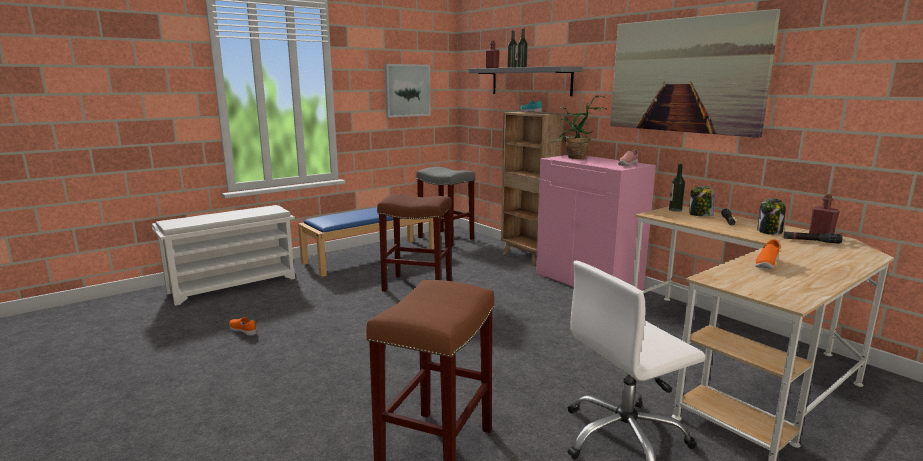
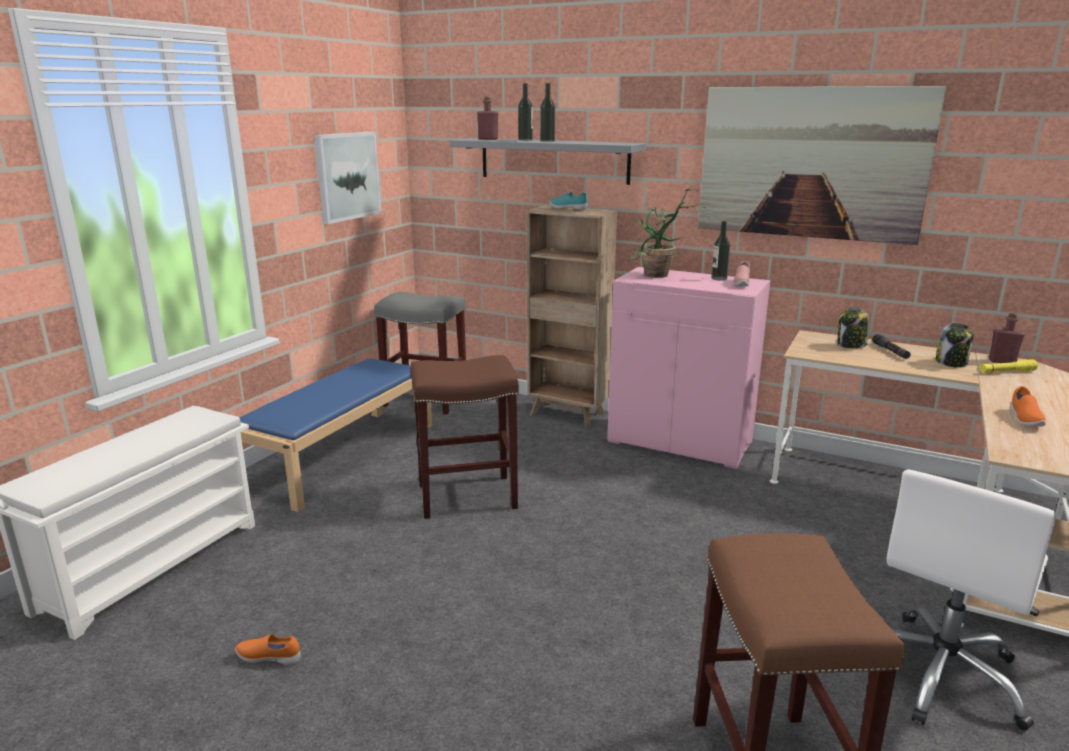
camera: 25 degrees left, 5 degrees up
(675, 210) = (813, 340): bottle -> bottle (719, 278)
(811, 241) = (1006, 372): black flashlight -> yellow flashlight

